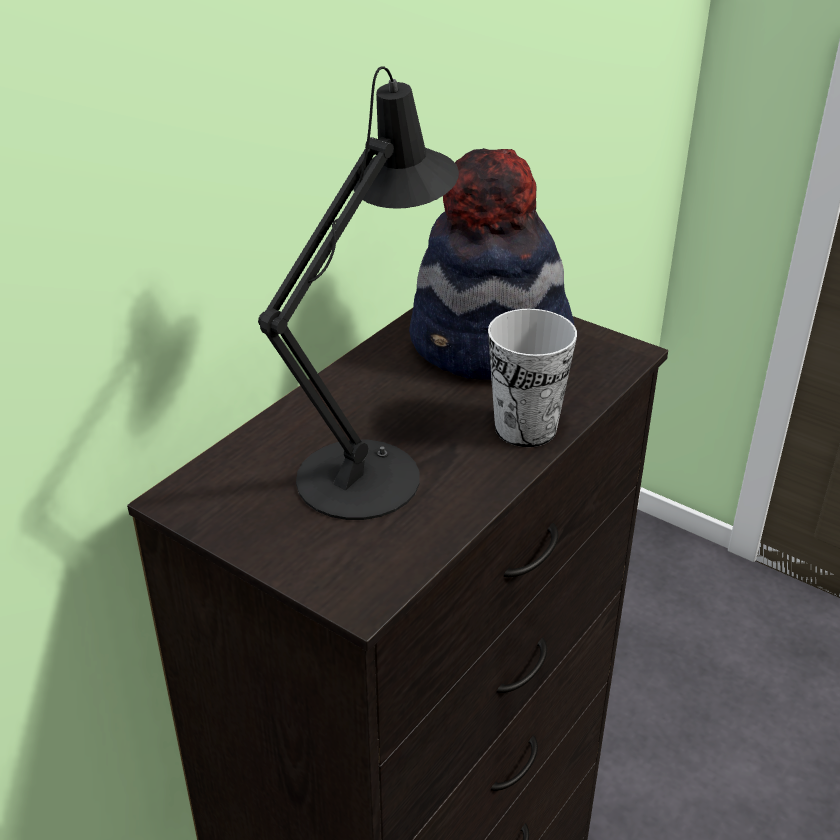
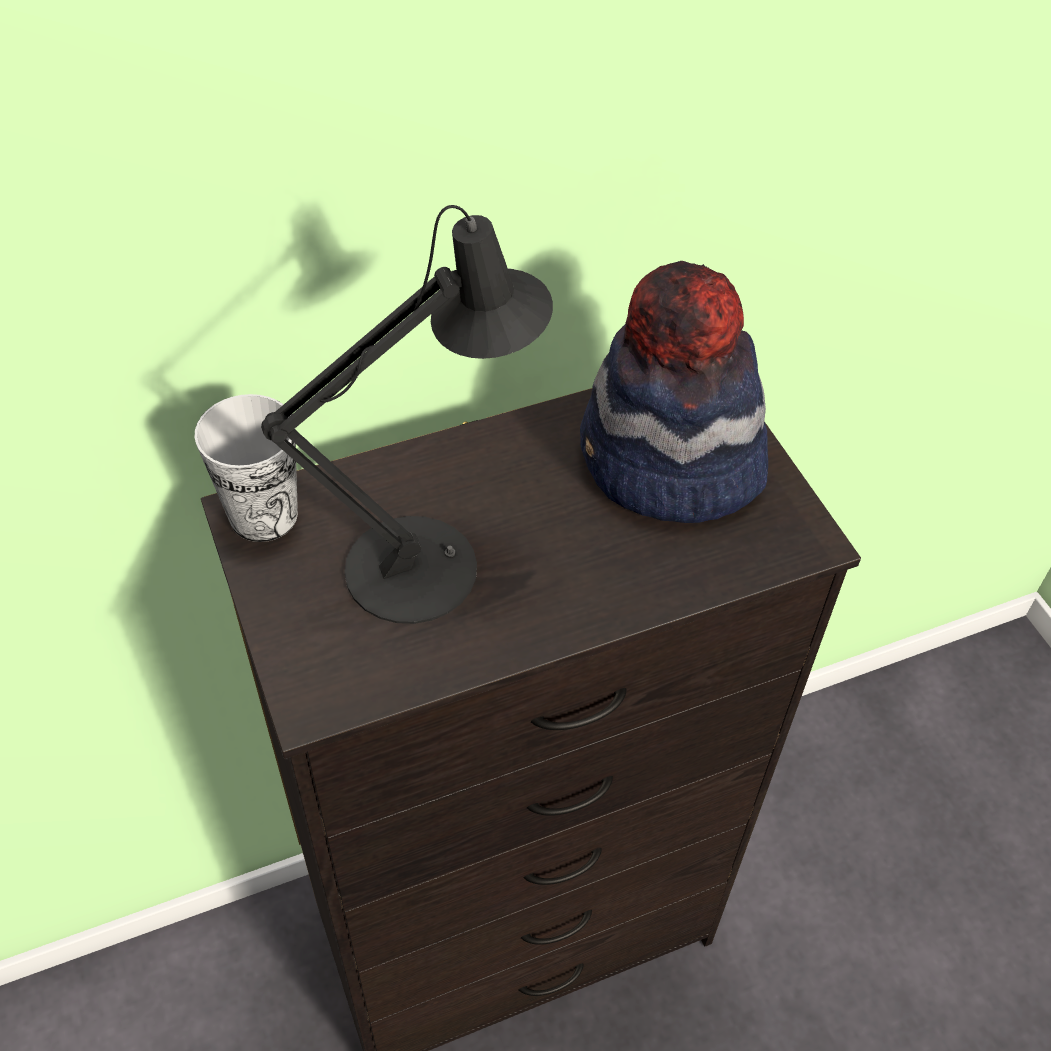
camera: 30 degrees right, 15 degrees up
(525, 428) = (617, 587): cup -> cup (263, 515)

